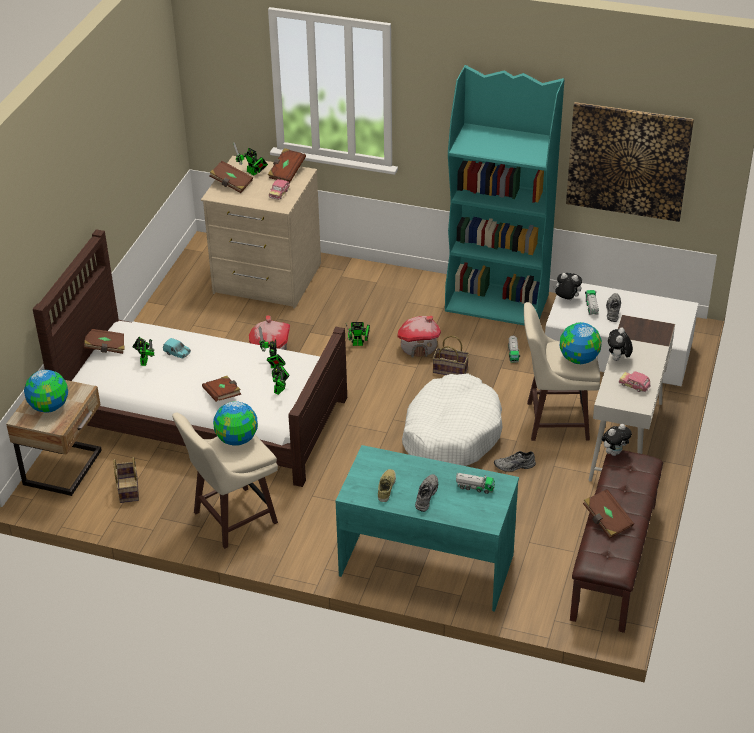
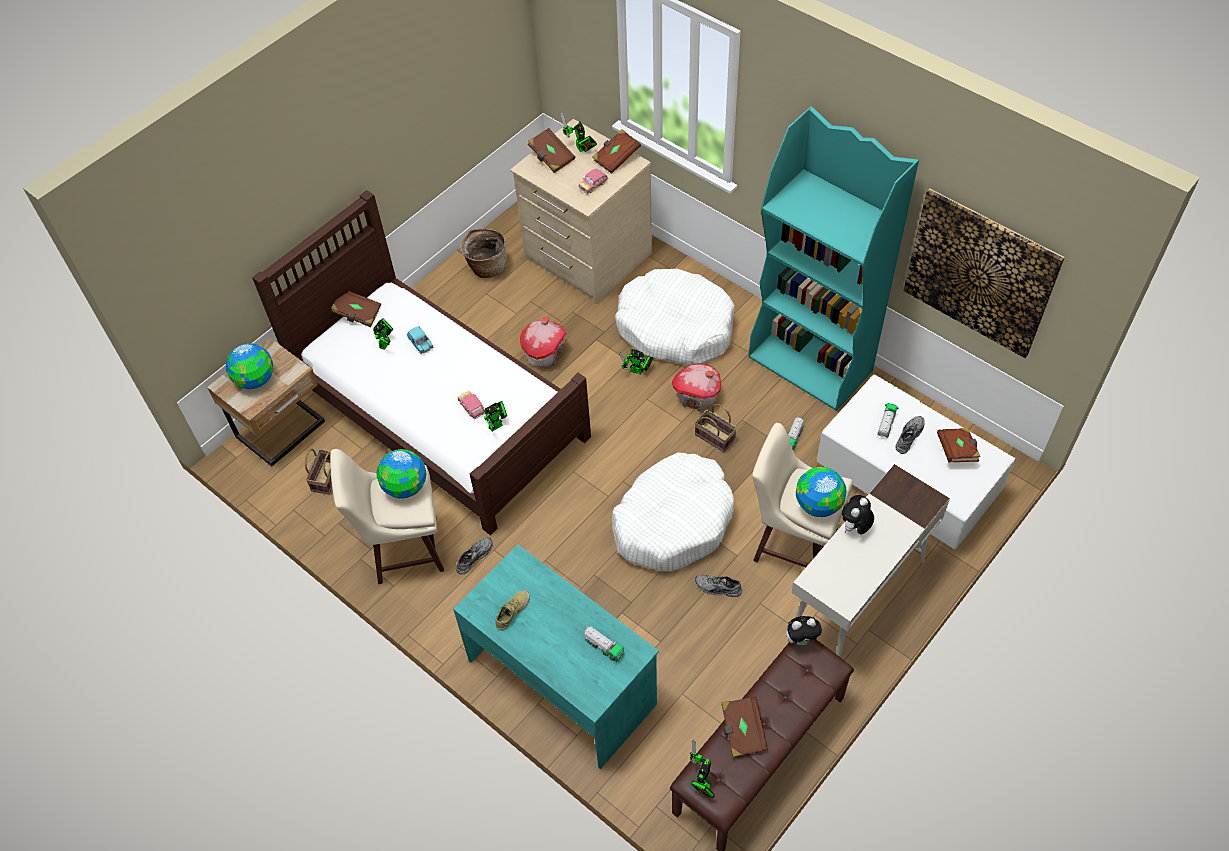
camera: 25 degrees right, 15 degrees up
(181, 307) = (486, 267): none -> basket
(223, 395) = (437, 413): brown book -> brown book (957, 450)
(273, 365) = (506, 392): toy robot -> toy robot (702, 783)
(372, 307) = (675, 327): none -> white dog bed
(425, 495) = (547, 637): grey shoe -> grey shoe (473, 556)
(566, 299) = (863, 404): plush toy -> none
(634, 386) = (853, 572): toy car -> toy car (471, 408)

